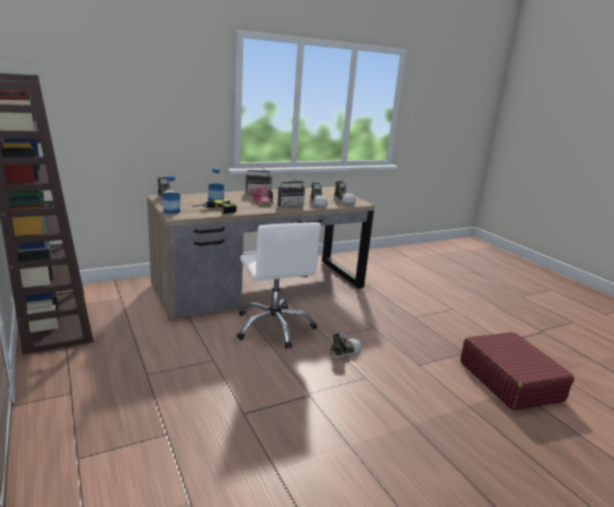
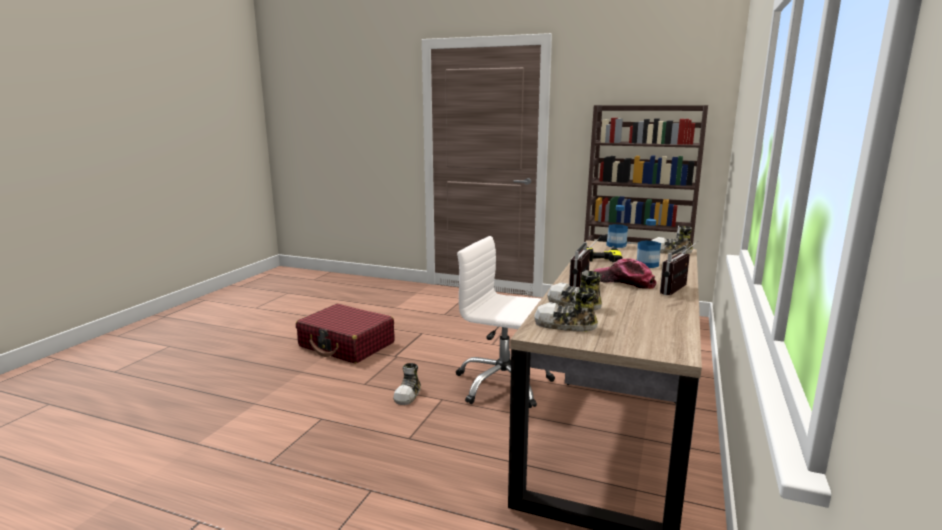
camera: 140 degrees right, 5 degrees down
(509, 380) = (203, 451): red suitcase -> red suitcase (347, 345)

